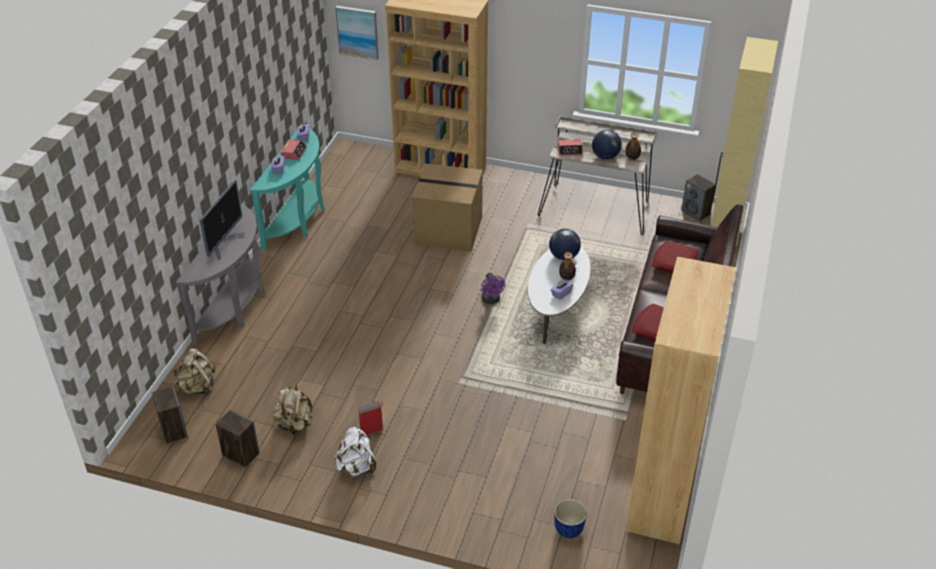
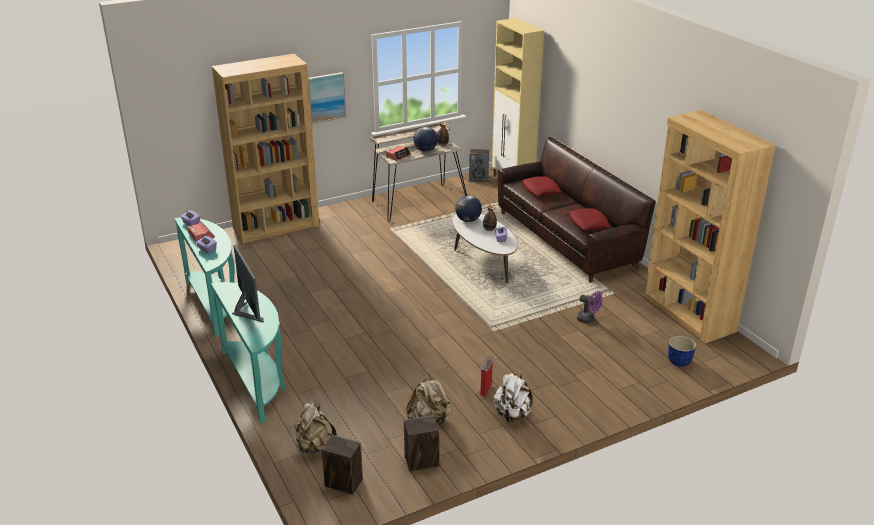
camera: 45 degrees left, 10 degrees down
(236, 308) = (257, 381): grey console table -> turquoise console table
(357, 32) = (171, 125): picture -> picture (326, 97)
(449, 229) = (342, 256): cardboard box -> none
(491, 300) = (437, 278): purple fan -> purple fan (588, 319)

